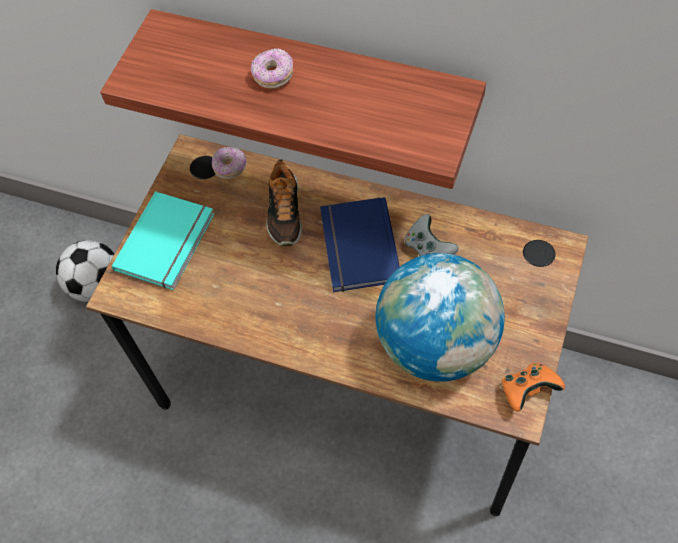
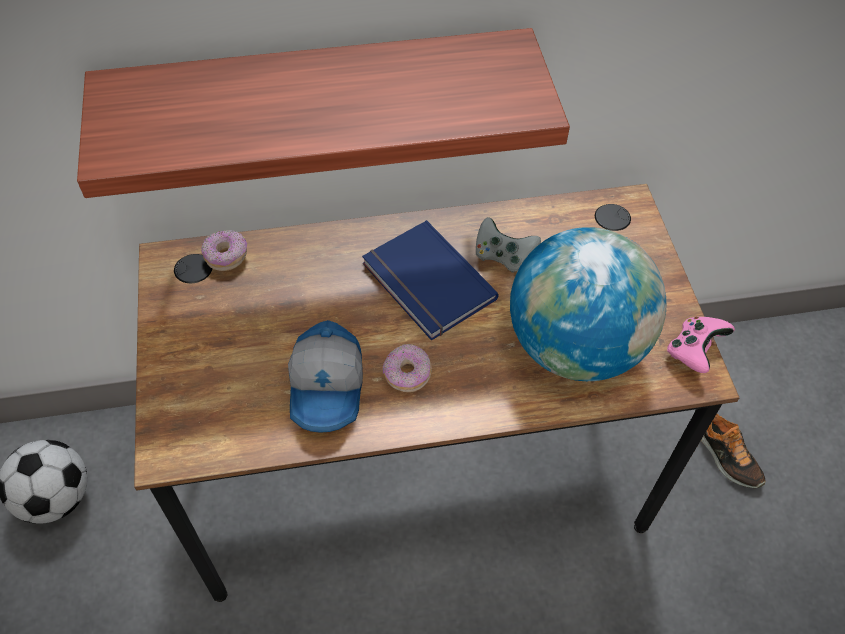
camera: 35 degrees left, 5 degrees down
(168, 242) = (199, 367): turquoise book -> none
(242, 295) = (328, 388): none -> cap
(273, 75) = (293, 93): donut -> donut (407, 374)
(284, 212) = (321, 280): shoe -> shoe (726, 456)
(528, 390) = (694, 351): orange game controller -> pink game controller

